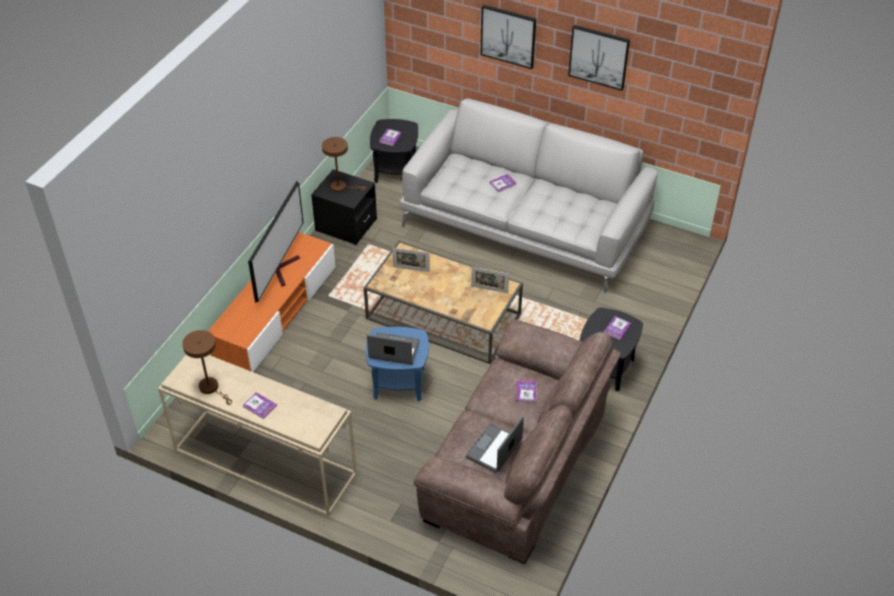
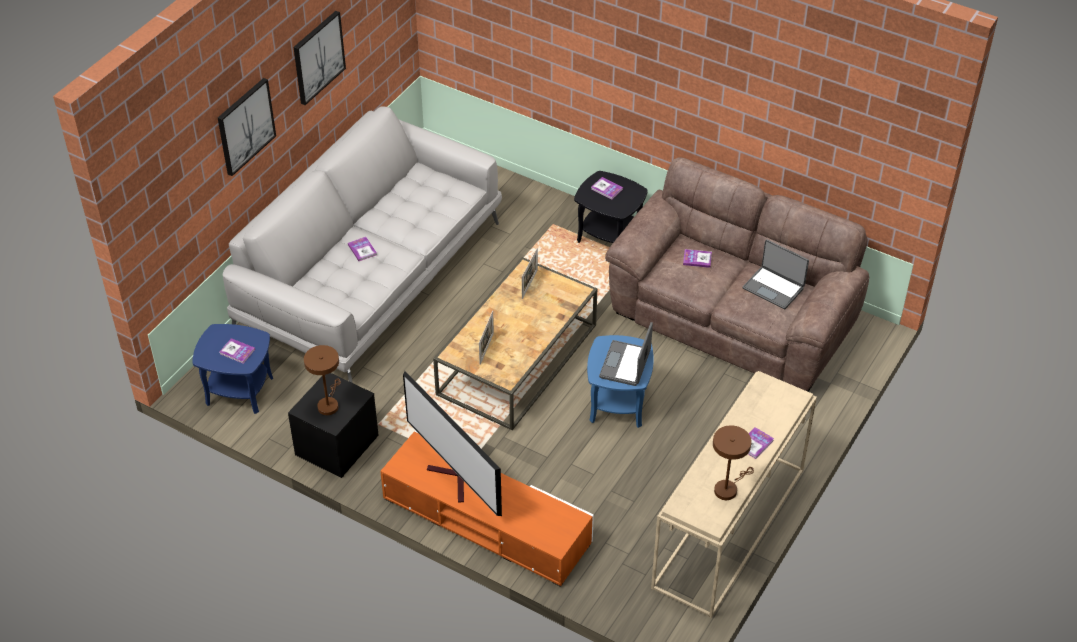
camera: 85 degrees left, 0 degrees up
(283, 269) = (454, 480): television -> television turned 150 degrees counterclockwise
(395, 171) = (239, 391): black side table -> blue side table

